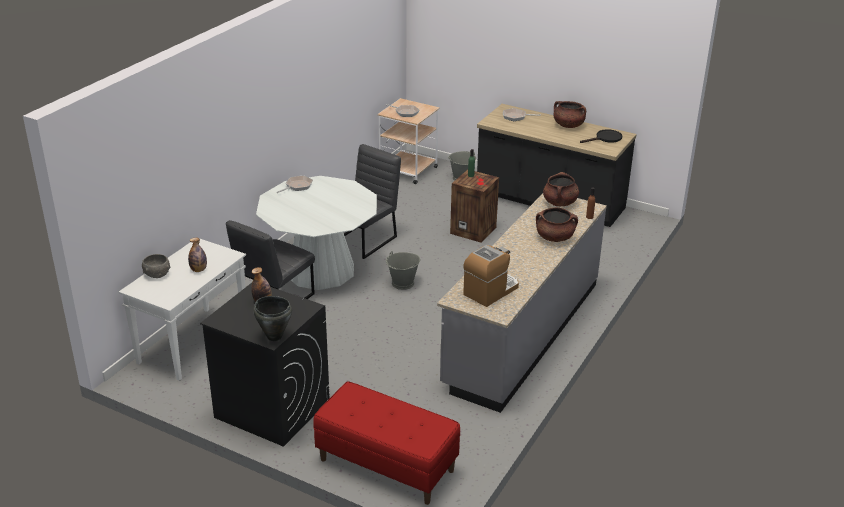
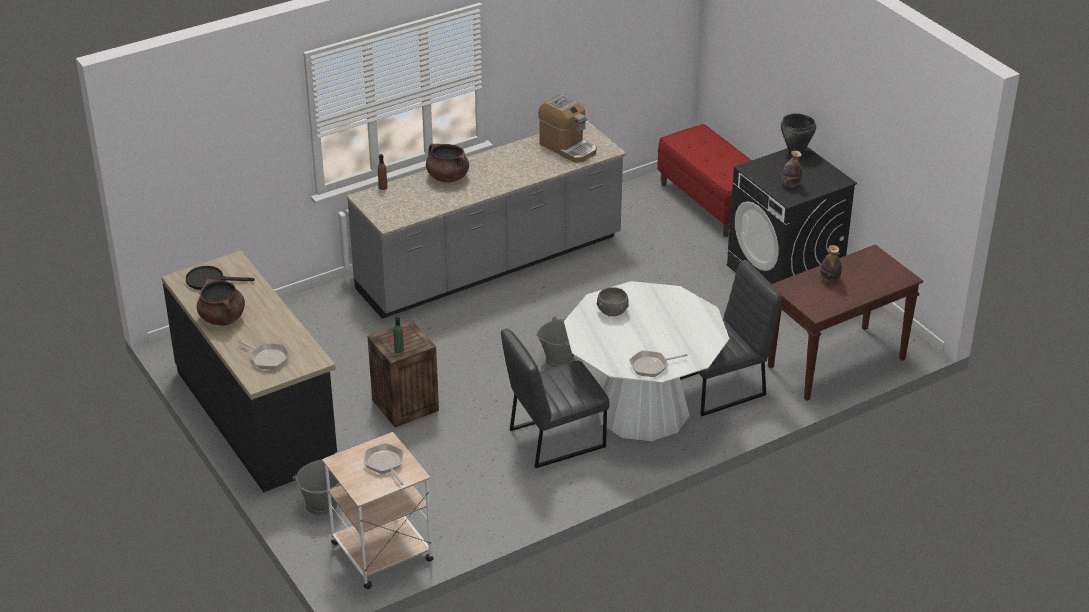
camera: 150 degrees left, 5 degrees up
(157, 274) = (876, 287): grey bowl -> grey bowl (612, 311)
(193, 343) = (836, 364): white console table -> brown console table
(491, 291) = (568, 147): coffee machine -> coffee machine turned 120 degrees counterclockwise
(560, 203) = (390, 212): brown cooking pot -> none

